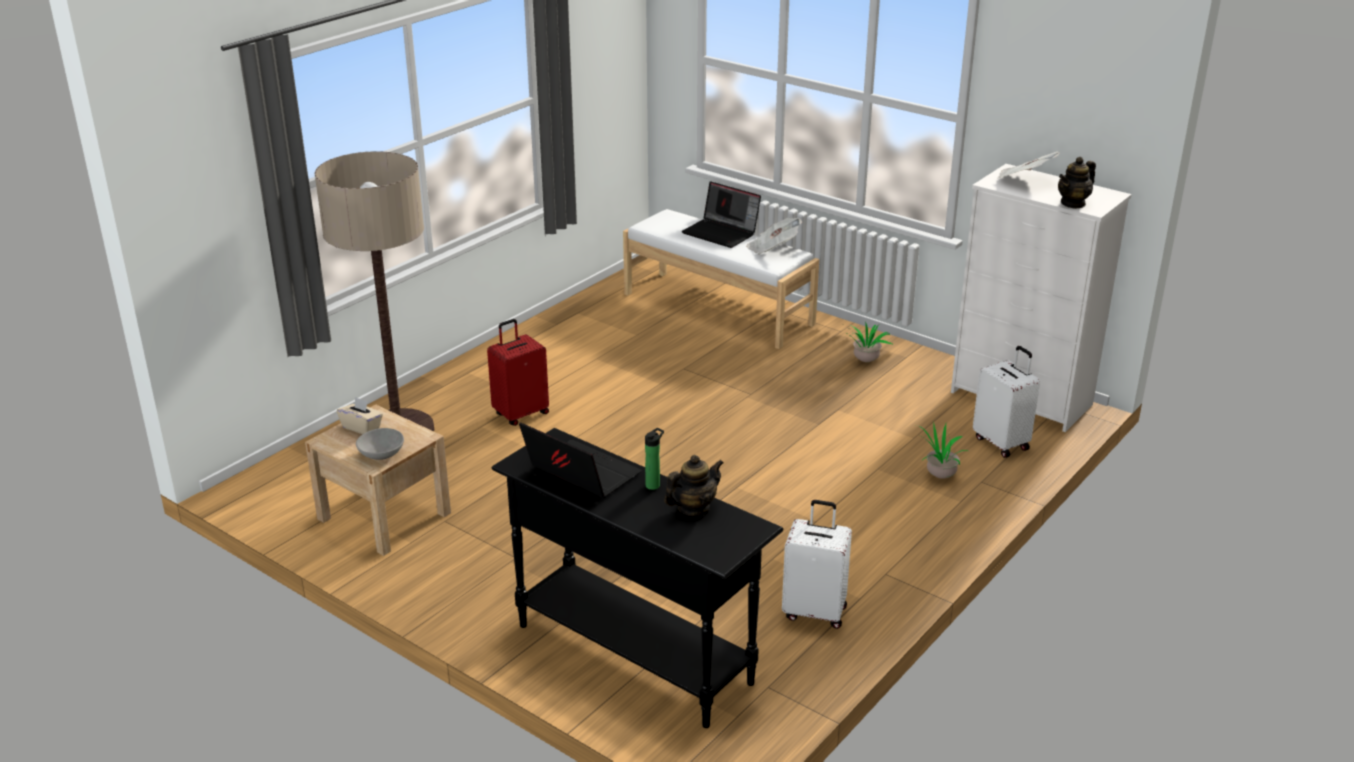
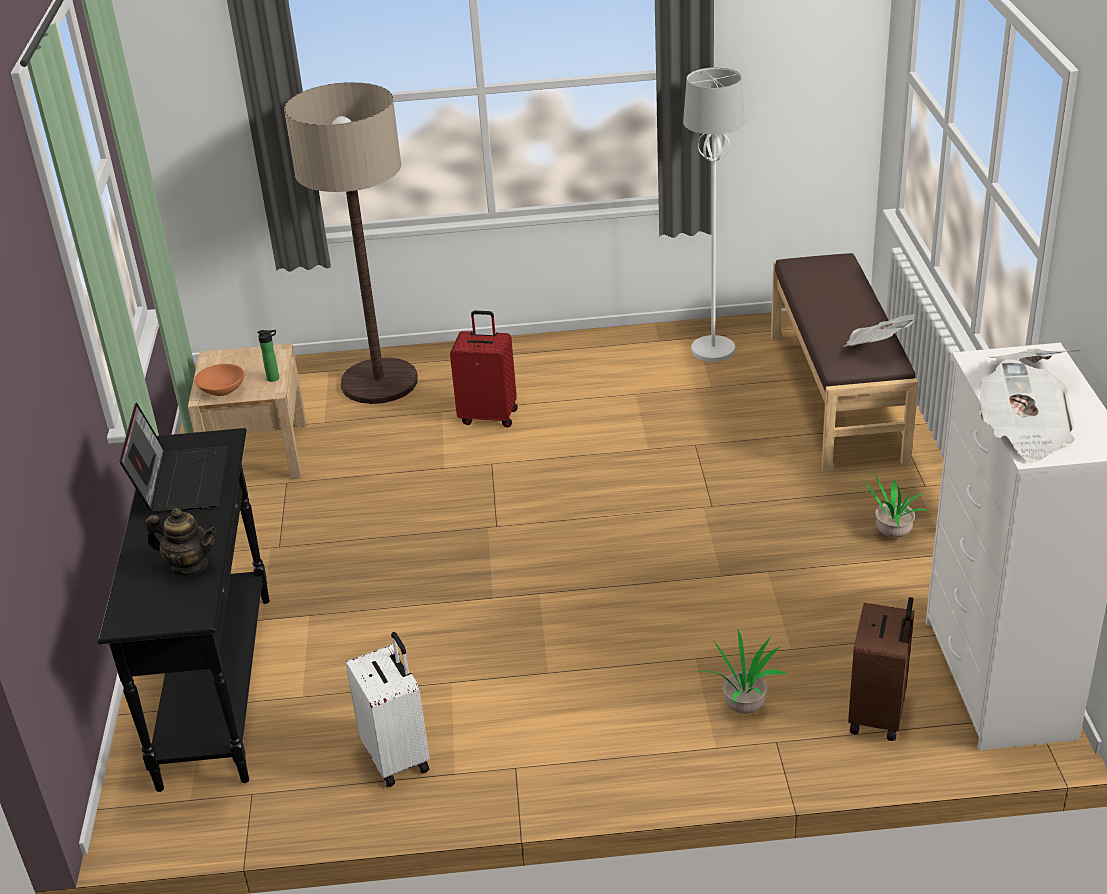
camera: 50 degrees right, 5 degrees up
(362, 427) = (250, 359): beige tissue box -> none
(382, 454) = (222, 390): grey bowl -> orange bowl
(601, 315) = (713, 350): none -> white floor lamp
(654, 484) = (206, 525): bottle -> bottle (275, 378)
(718, 308) = (837, 396): white bench -> brown bench
(722, 233) = (856, 304): laptop -> none
(1002, 443) = (879, 715): white suitcase -> brown suitcase
(1073, 203) = (1023, 433): teapot -> newspaper

